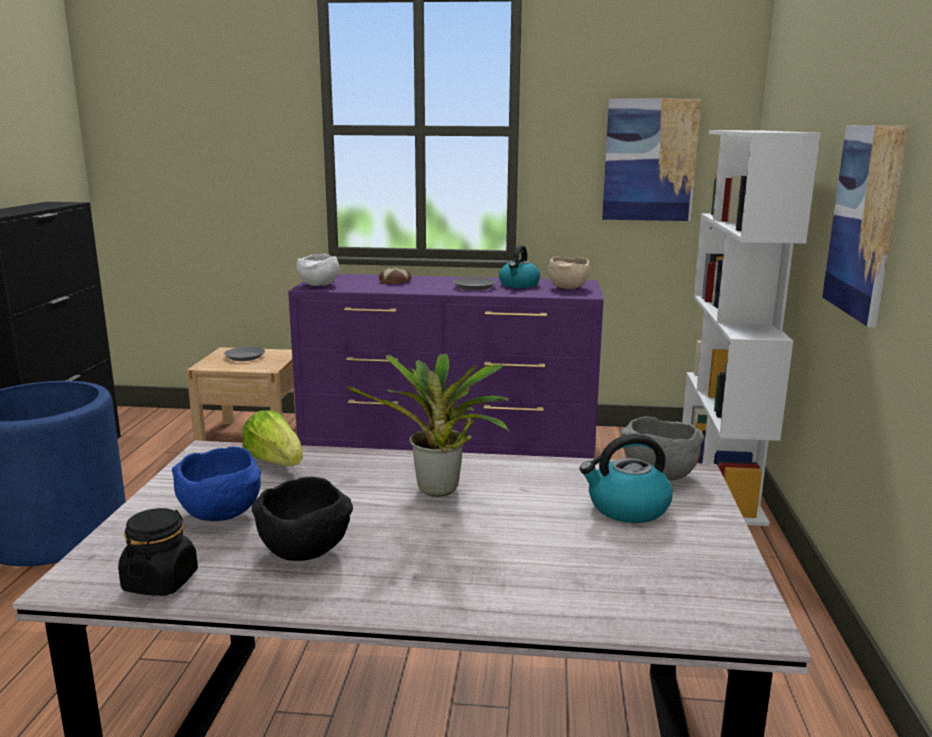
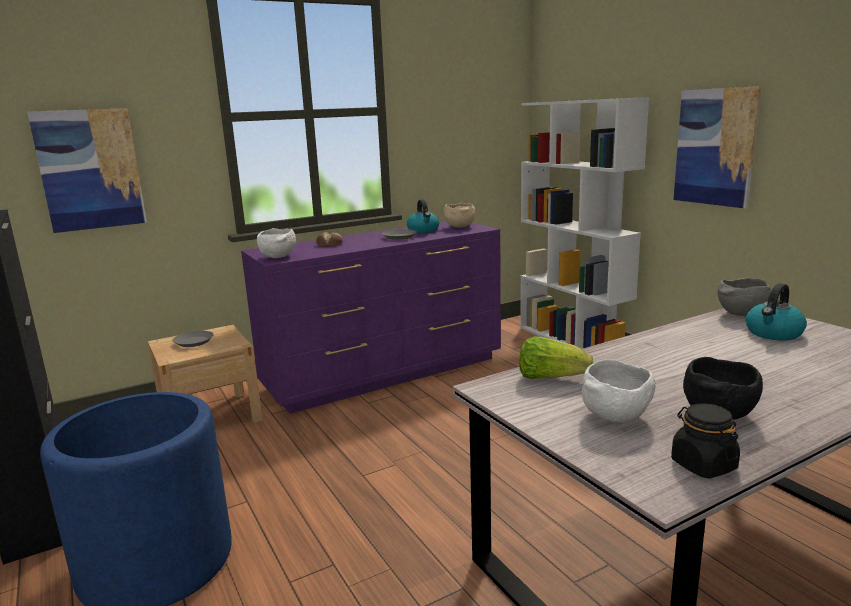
camera: 35 degrees left, 0 degrees up
(223, 514) = (616, 416): blue bowl -> white bowl
(439, 492) = (682, 358): potted plant -> none
(649, 160) = (472, 128): picture -> picture (90, 170)

